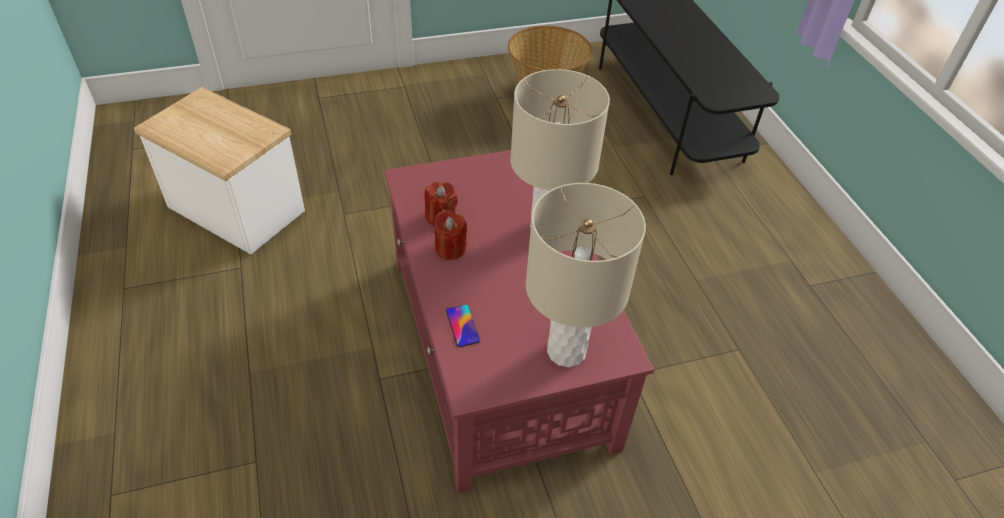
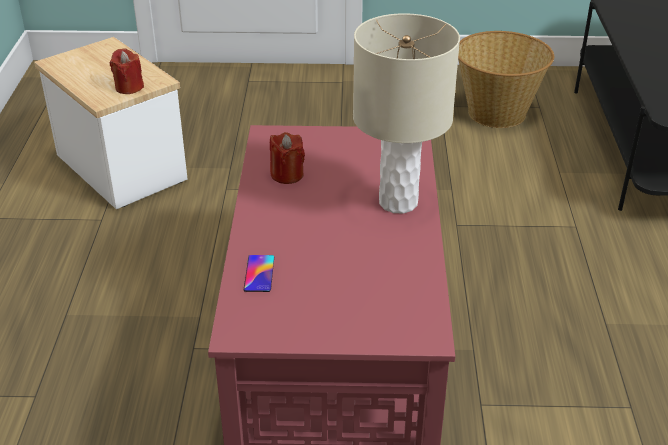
camera: 20 degrees right, 10 degrees down
(450, 248) = (282, 204): red candle -> red candle (129, 87)
(566, 351) = (360, 318): beige table lamp -> none

